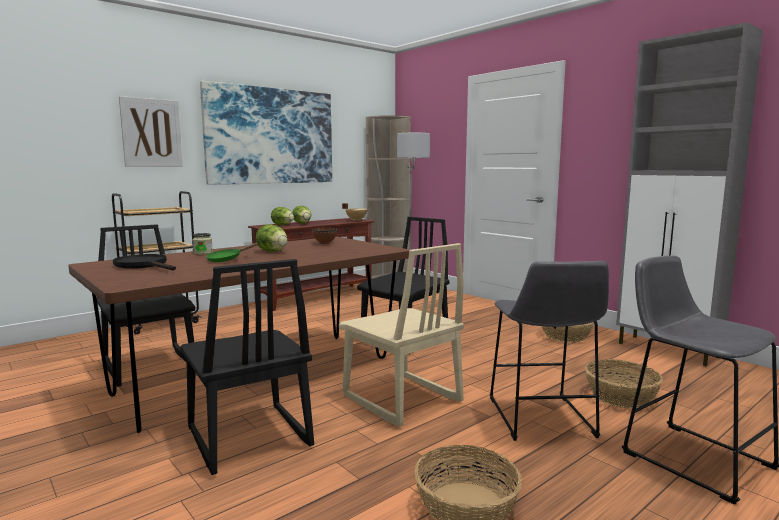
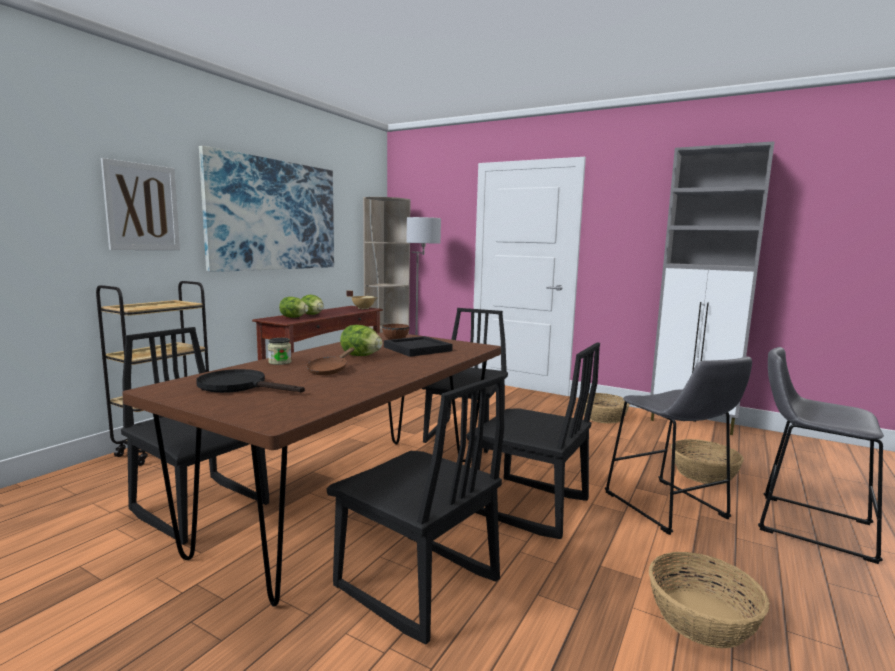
camera: 20 degrees left, 0 degrees up
(227, 259) = (329, 370): green frying pan -> brown frying pan
(331, 249) = (417, 349): none -> black tray
(401, 400) = (529, 507): beige chair -> black chair

